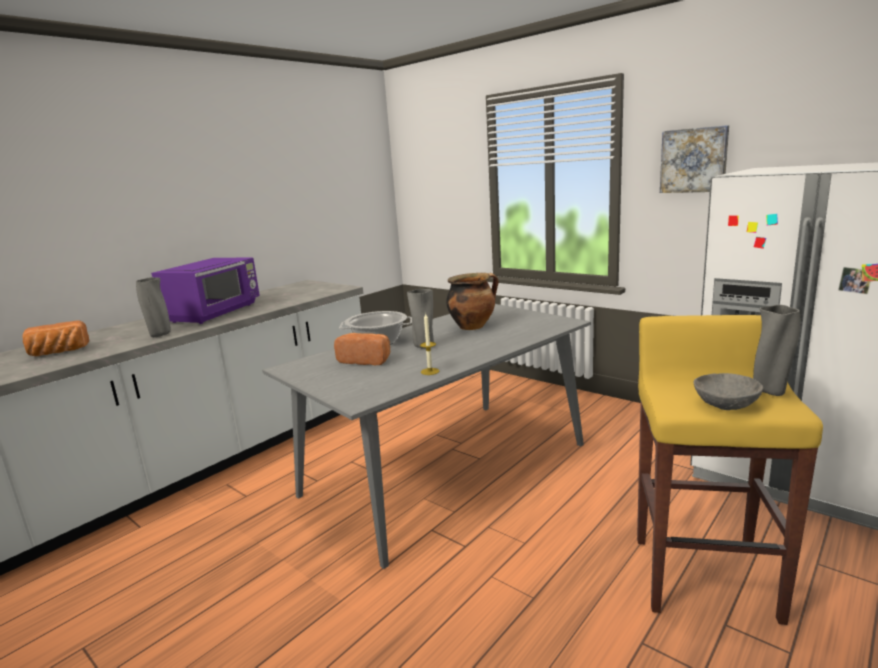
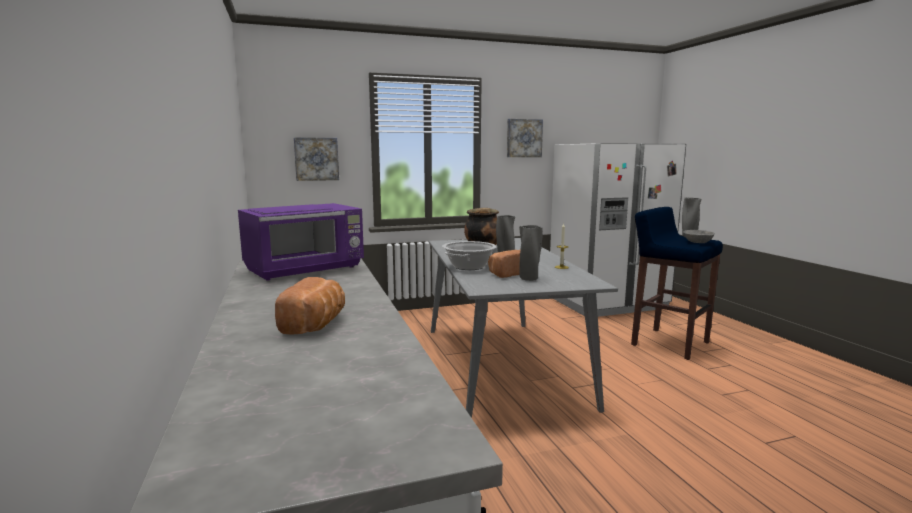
camera: 60 degrees left, 5 degrees down
(160, 335) = (352, 288): grey vase -> grey vase (529, 279)
(215, 313) = (306, 269): purple microwave -> purple microwave turned 90 degrees clockwise
(443, 198) = (316, 159): none -> picture
(703, 576) = (668, 343): yellow stool -> blue stool

